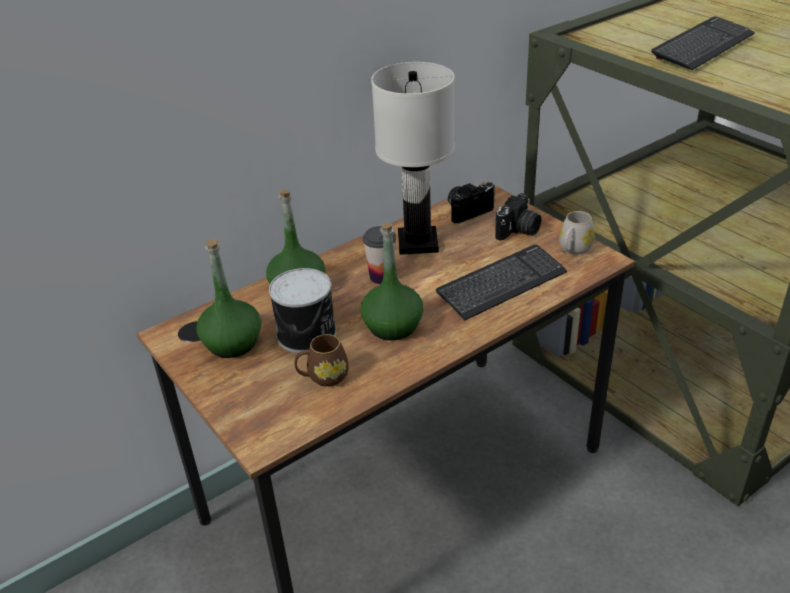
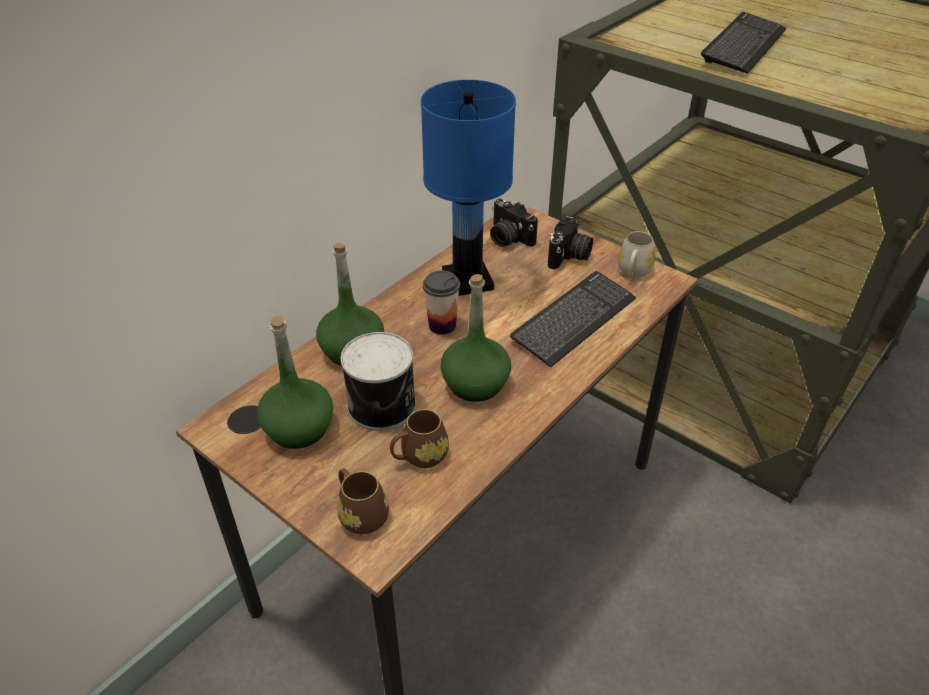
camera: 15 degrees left, 5 degrees up
(259, 413) = (360, 513): none -> brown mug
(418, 242) = (468, 280): white table lamp -> blue table lamp
(467, 211) = (508, 238): camera -> camera turned 90 degrees counterclockwise

